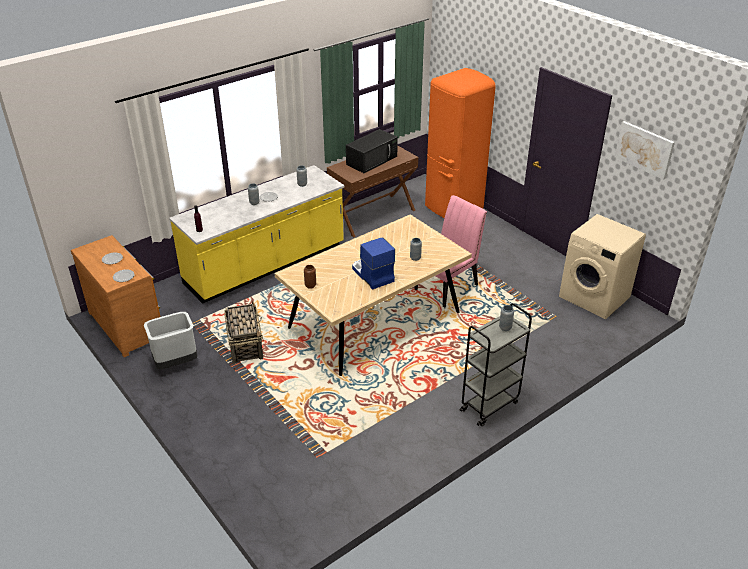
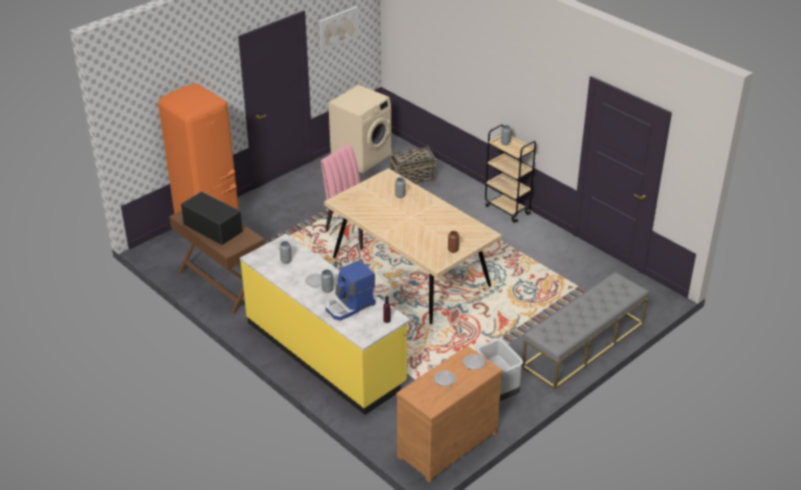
camera: 95 degrees left, 0 degrees up
(221, 439) = (583, 345): none -> grey bench
(245, 345) = (461, 349): basket -> basket (412, 178)
(372, 275) = (430, 218): coffee machine -> coffee machine (350, 306)
(489, 407) = (508, 210): grey cart -> brown cart

